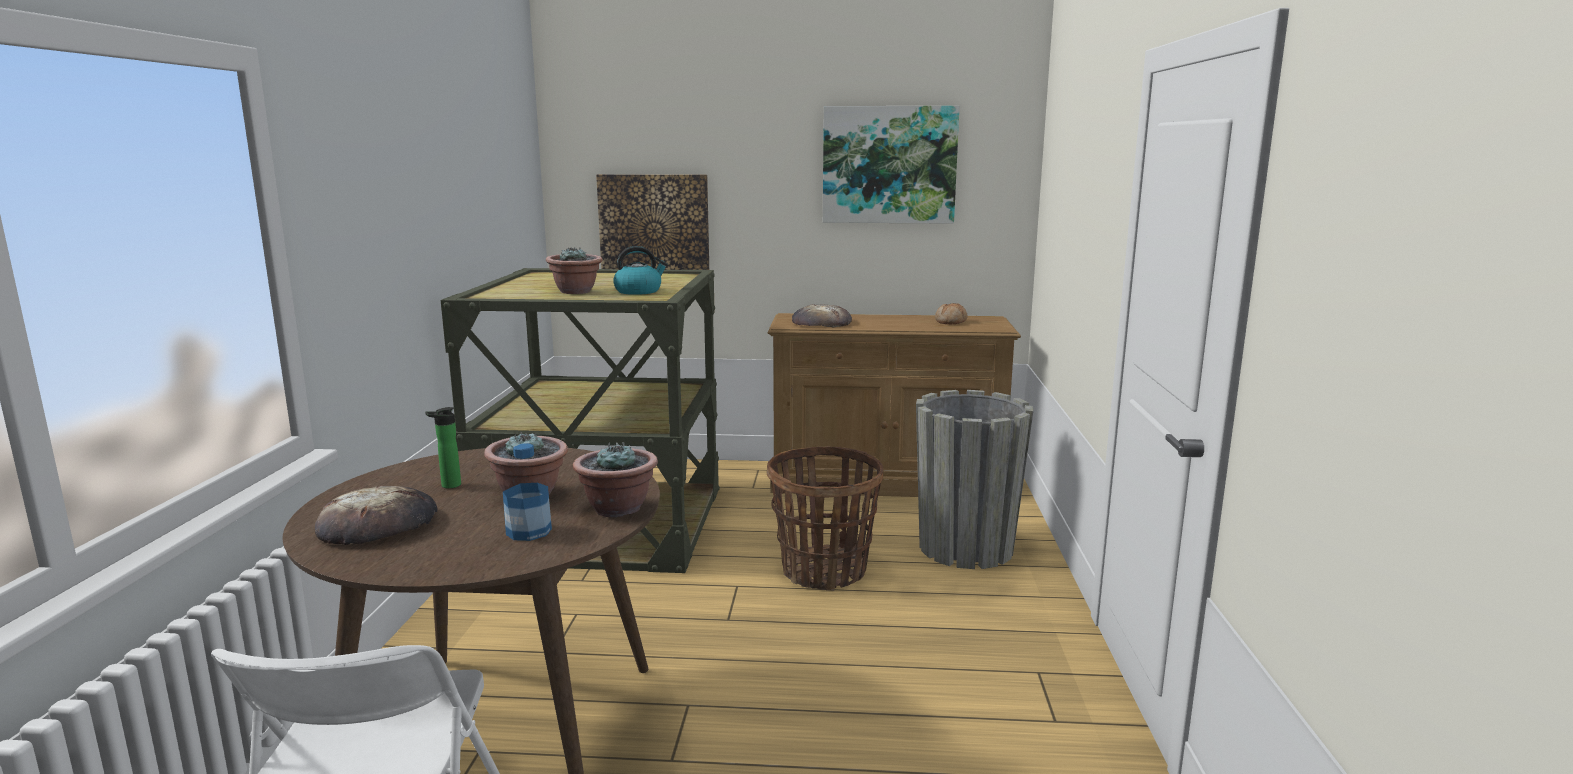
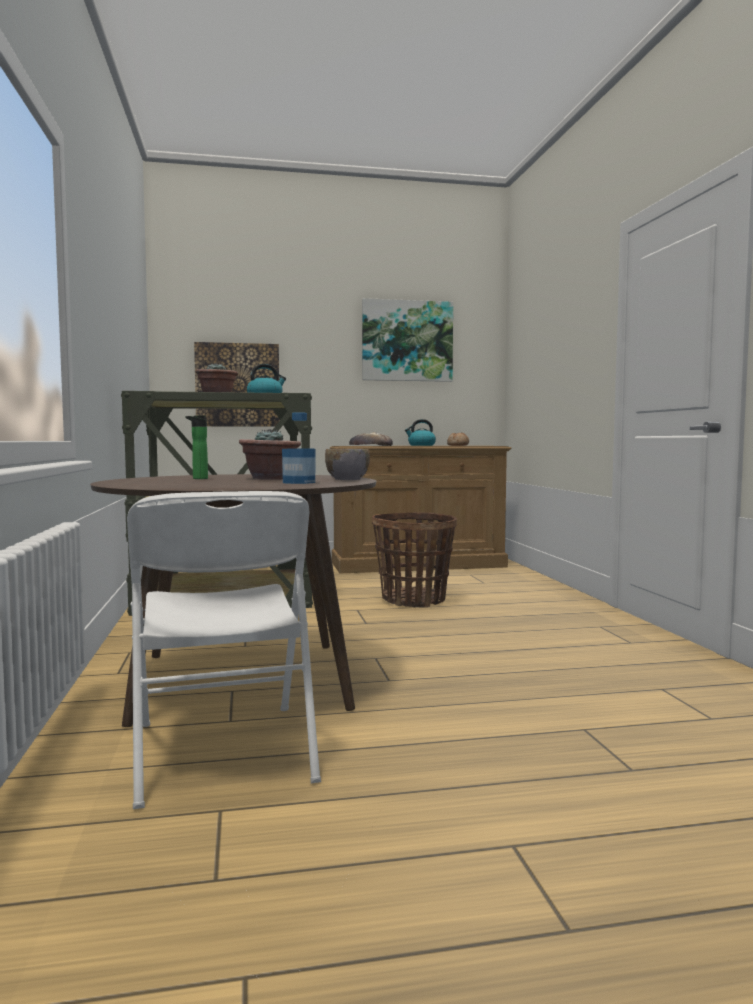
camera: 15 degrees left, 10 degrees down
(379, 524) = (173, 483): bread -> none
(617, 508) = (347, 479): potted plant -> grey bowl
(898, 319) = (421, 445): none -> kettle
(965, 548) = (501, 586): grey planter -> none

